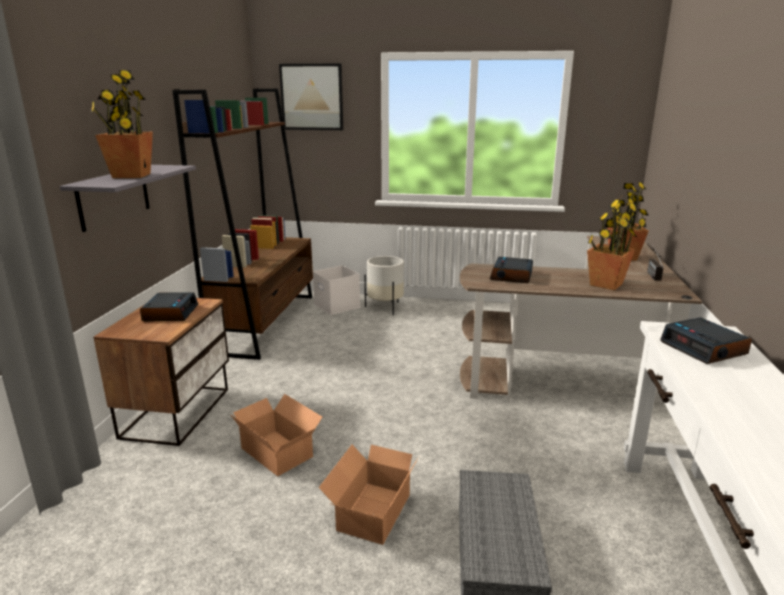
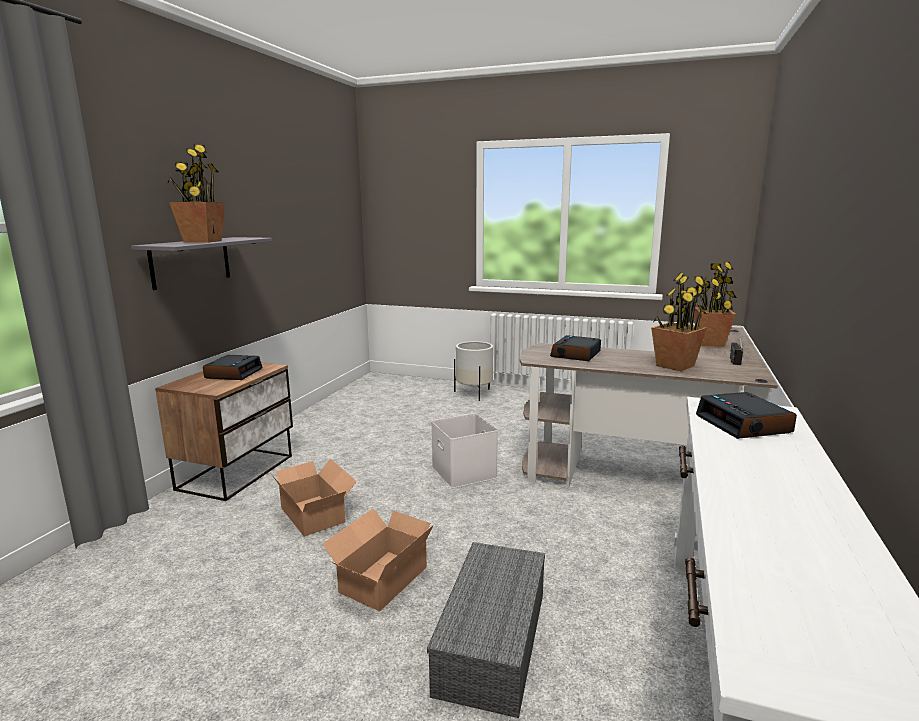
camera: 10 degrees right, 5 degrees down
(266, 322) = (352, 400): brown bookcase -> none
(312, 97) = (411, 186): picture -> none
(336, 305) = (426, 389): white storage box -> white storage box (462, 472)

